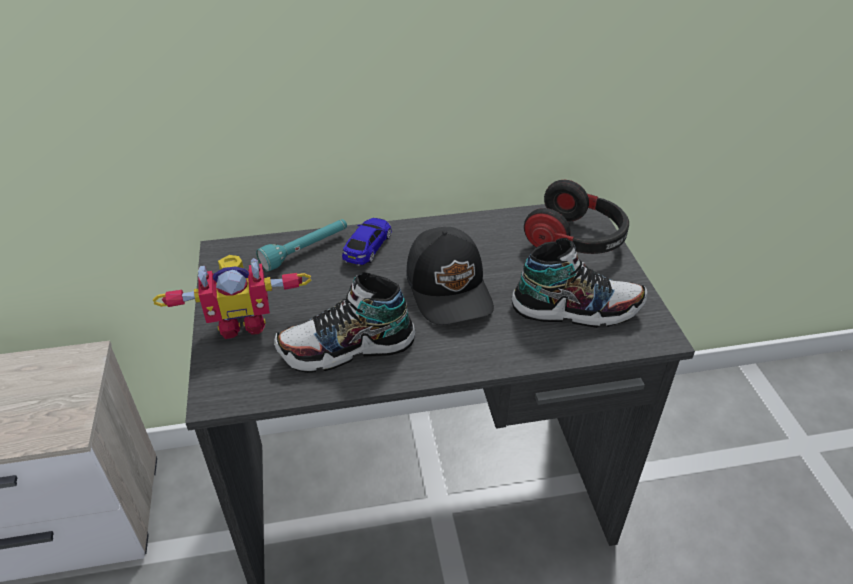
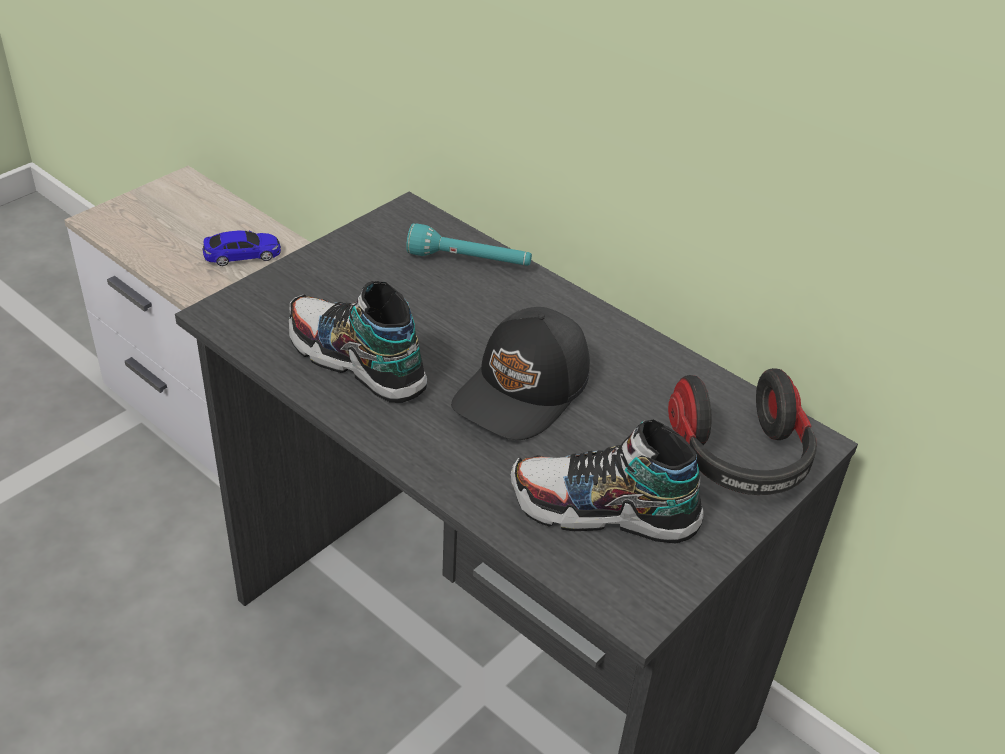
camera: 50 degrees right, 0 degrees up
(242, 322) = (325, 277): toy robot -> none
(367, 247) = (524, 299): toy car -> toy car (242, 255)
(576, 309) = (604, 511): shoe -> shoe turned 135 degrees clockwise

